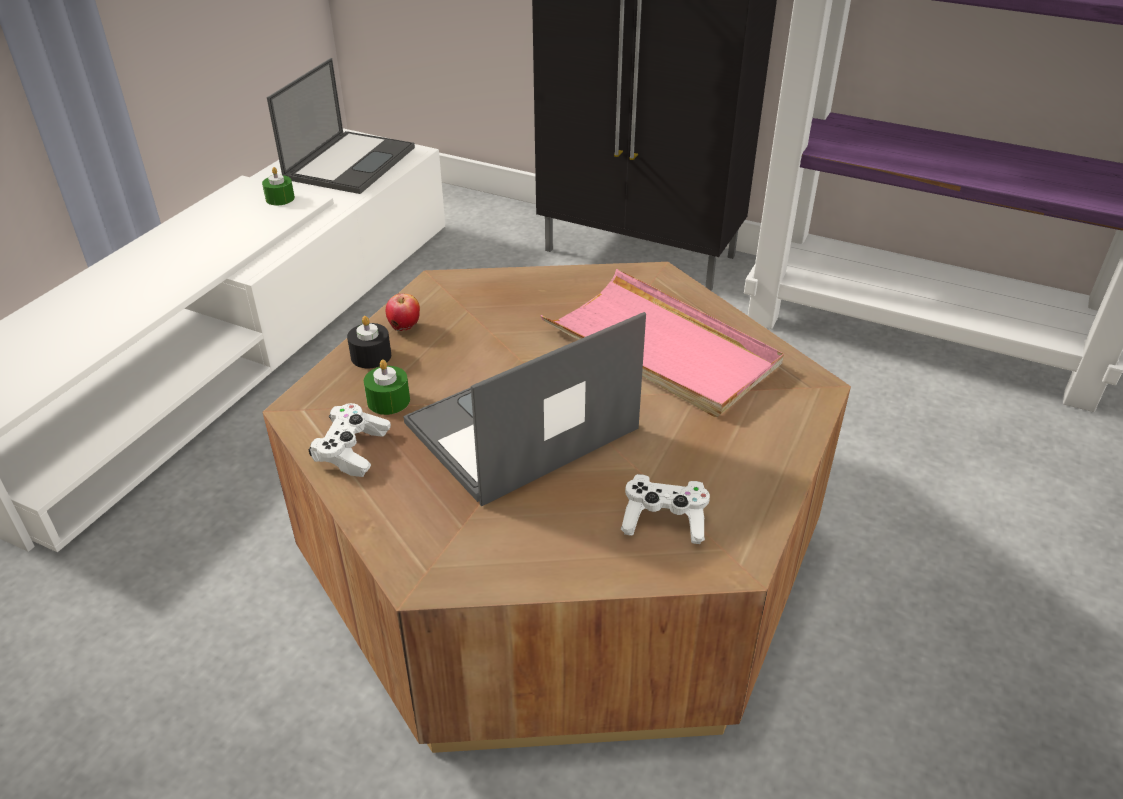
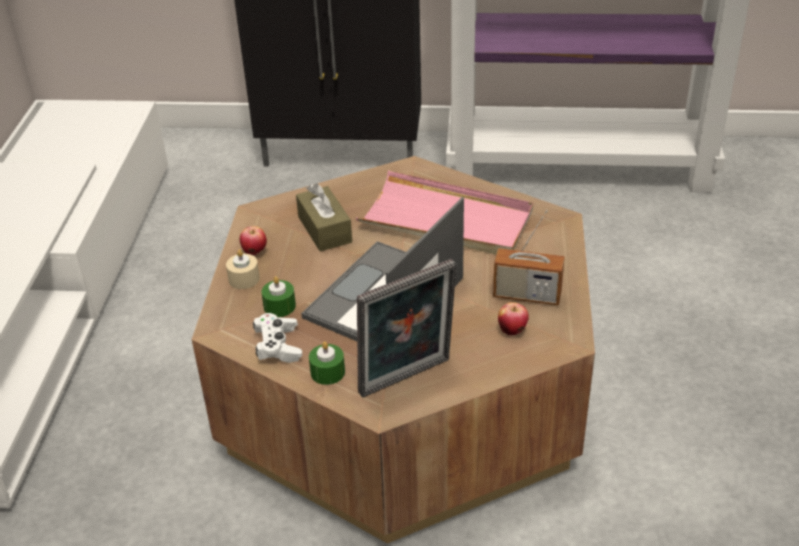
camera: 20 degrees left, 0 degrees up
(280, 198) = (49, 175): green candle -> green candle (327, 372)
(350, 162) = (85, 129): laptop -> none
(371, 356) = (244, 279): black candle -> beige candle
(481, 546) = (407, 380): none -> picture frame
(503, 322) = (324, 229): none -> brown tissue box
(664, 520) = (512, 330): white game controller -> apple
(712, 476) = (527, 295): none -> radio

